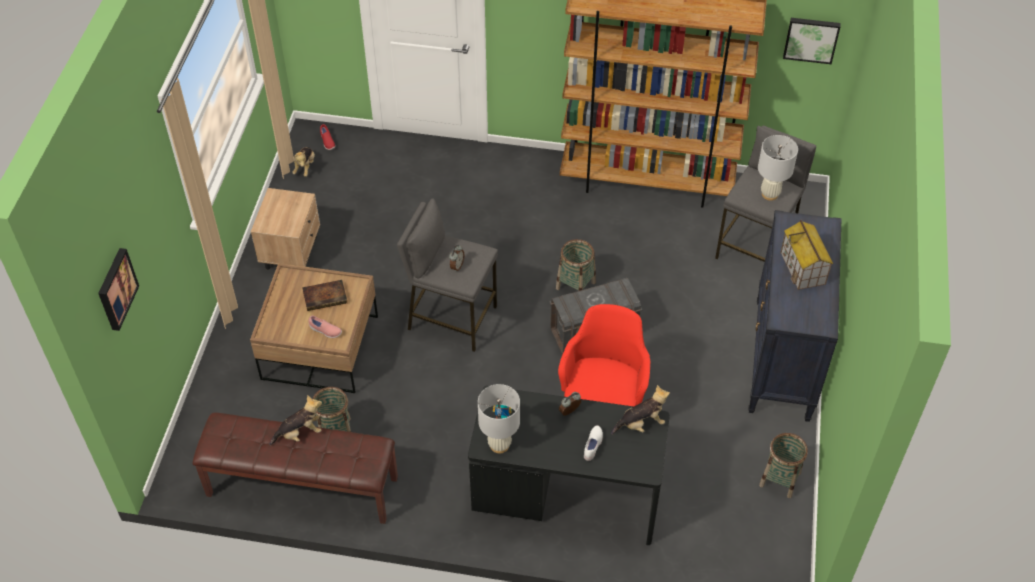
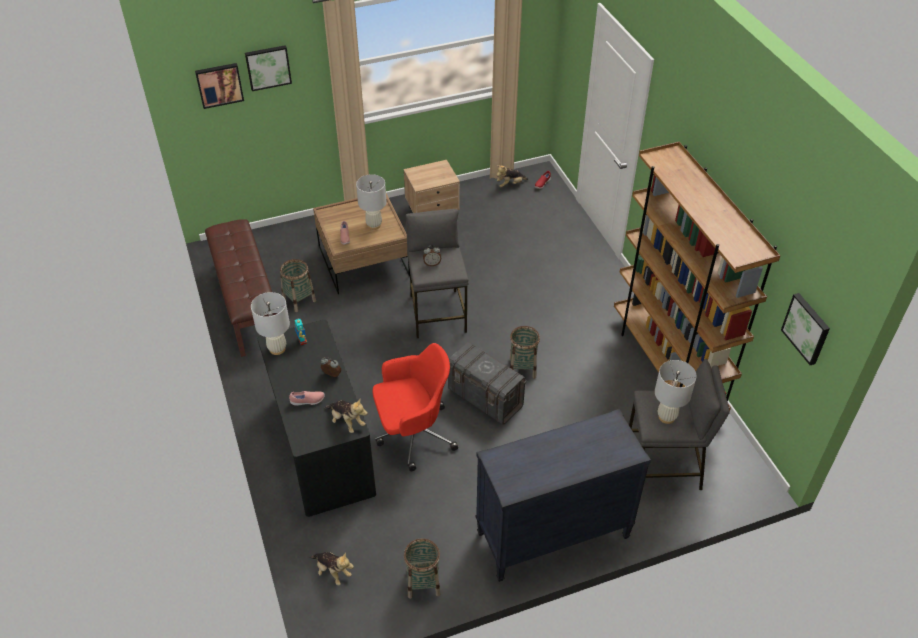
camera: 60 degrees right, 5 degrees down
(137, 226) = (268, 67): none -> picture
(300, 433) = (251, 262): plush toy -> plush toy (332, 571)
(326, 297) = (374, 225): book -> white table lamp
(593, 446) = (307, 401): white shoe -> pink shoe
(803, 268) = (565, 453): toy house -> none

